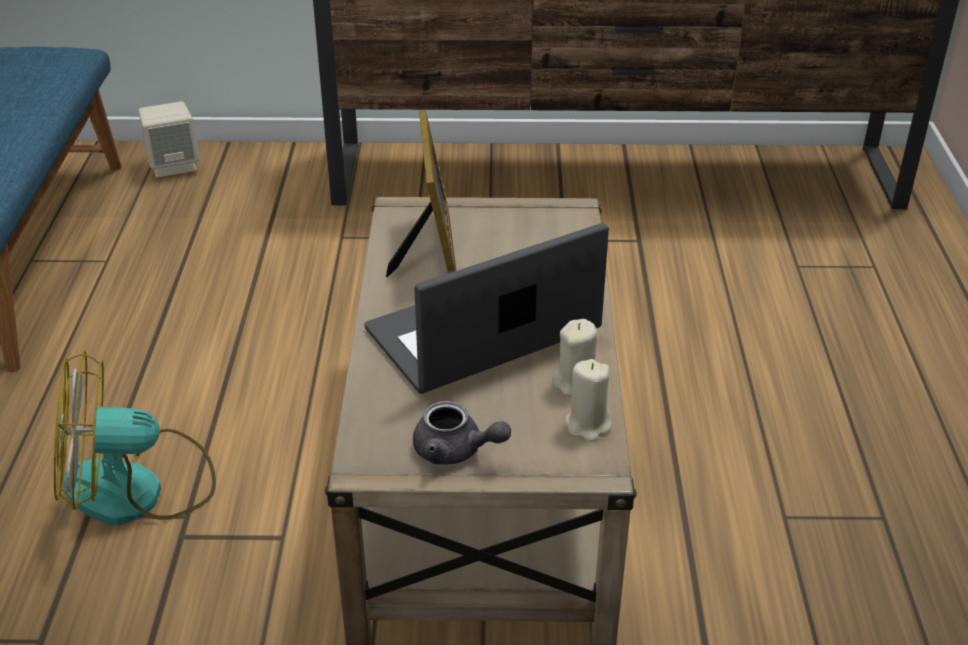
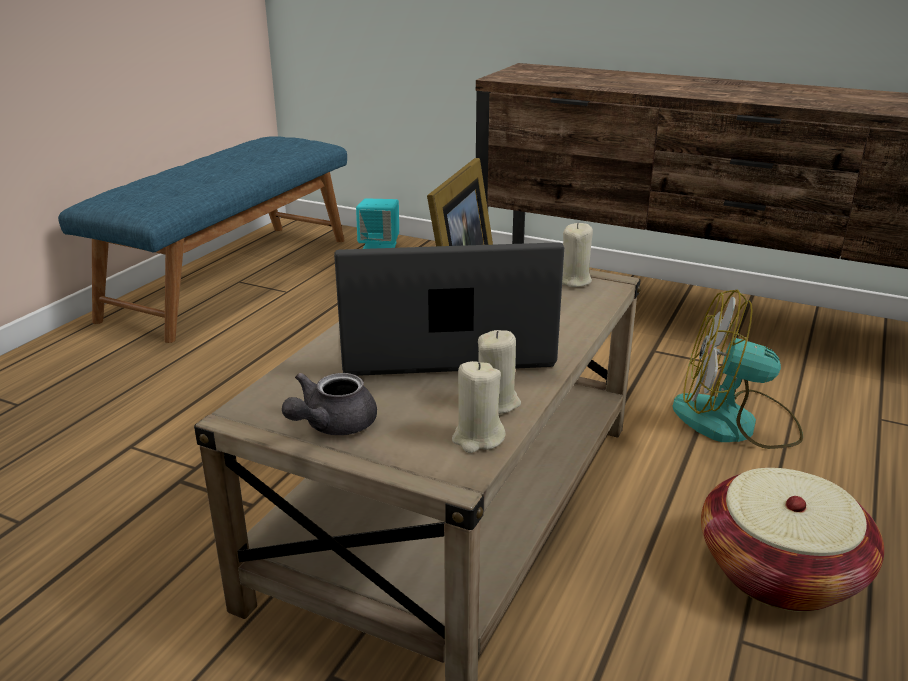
camera: 25 degrees right, 10 degrees down
(138, 489) = (179, 439): fan -> fan (734, 423)
(174, 165) = (380, 246): beige speaker -> turquoise speaker
(456, 451) = (332, 425): grey teapot -> grey teapot turned 75 degrees clockwise
(541, 217) = (574, 280): none -> beige candle
(785, 445) = (780, 571): none -> basket

